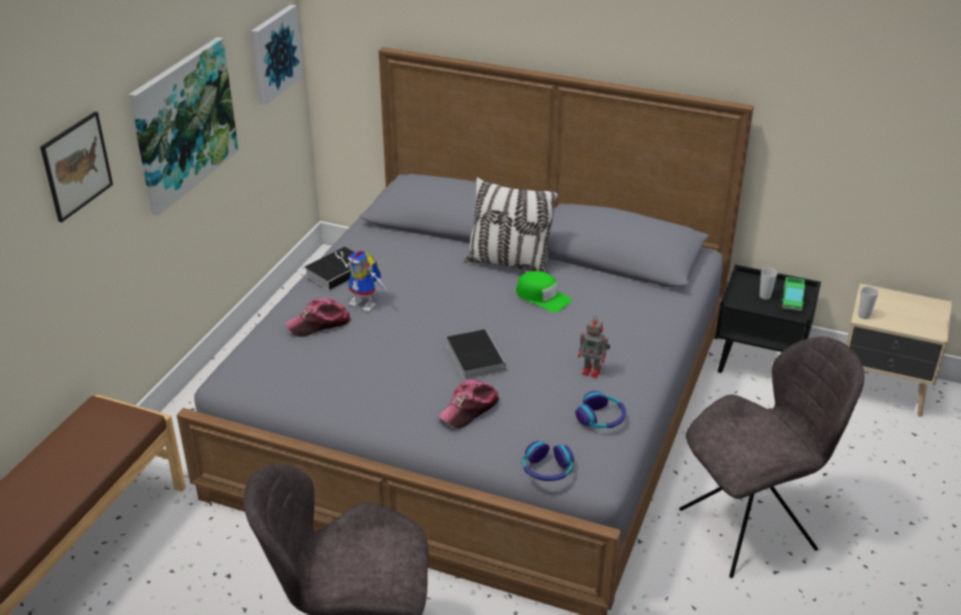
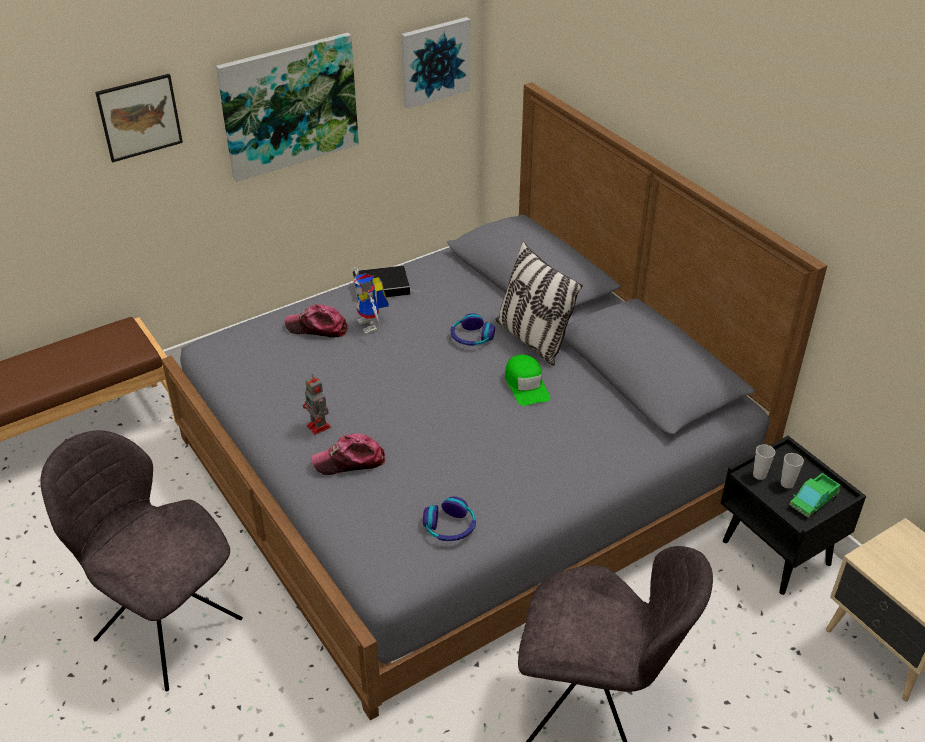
camera: 35 degrees right, 5 degrees up
(474, 357) = (405, 415): book -> none
(547, 469) = (353, 549): headphones -> headphones (471, 337)
(592, 371) = (492, 478): toy robot -> toy robot (319, 427)
(864, 316) = (867, 556): cup -> cup (759, 475)

